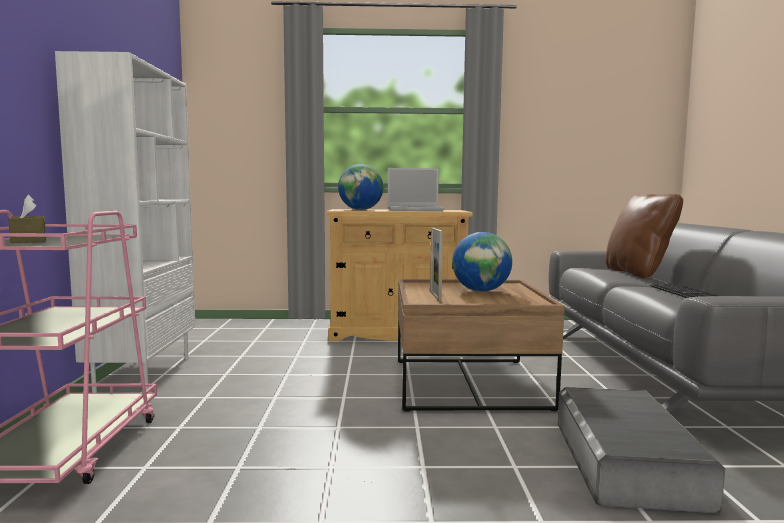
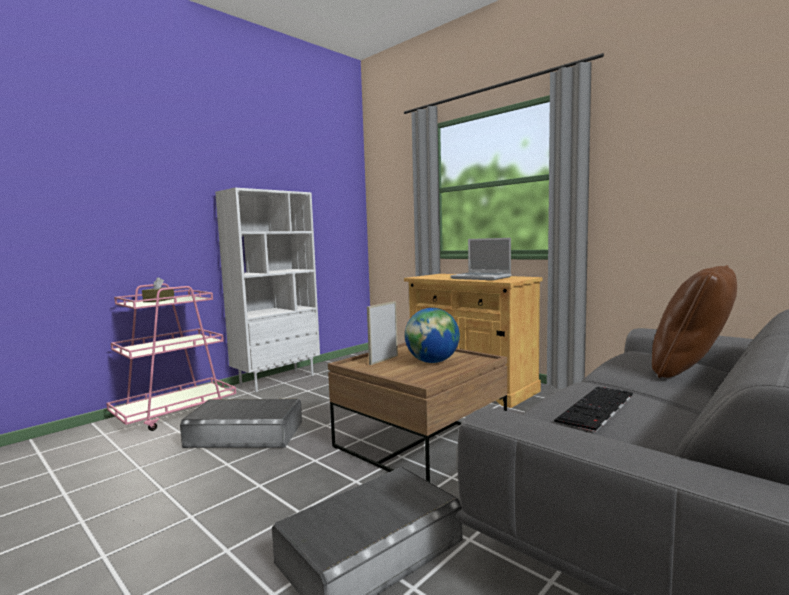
camera: 45 degrees right, 0 degrees up
(268, 434) = (245, 434): none -> grey storage box
(360, 210) = (440, 276): globe -> none

